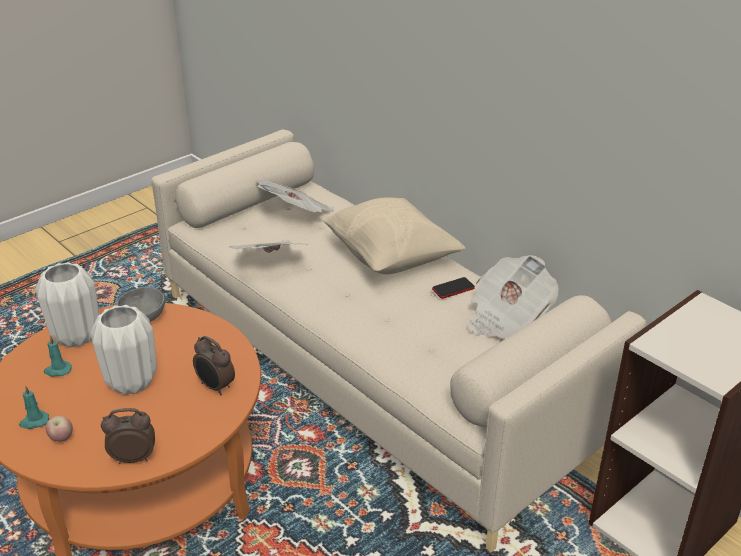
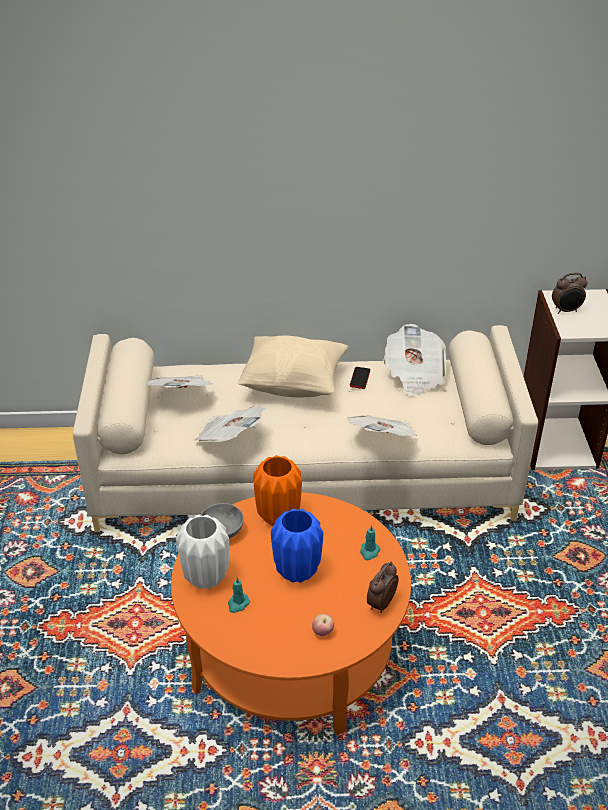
camera: 50 degrees left, 5 degrees up
(34, 421) = (287, 640): turquoise candle -> turquoise candle (369, 552)
(131, 383) = (297, 571): white vase -> blue vase
(194, 337) = (277, 516): none -> orange vase
(215, 387) = (346, 532): alarm clock -> alarm clock (566, 311)
(381, 346) = (383, 439): none -> newspaper

